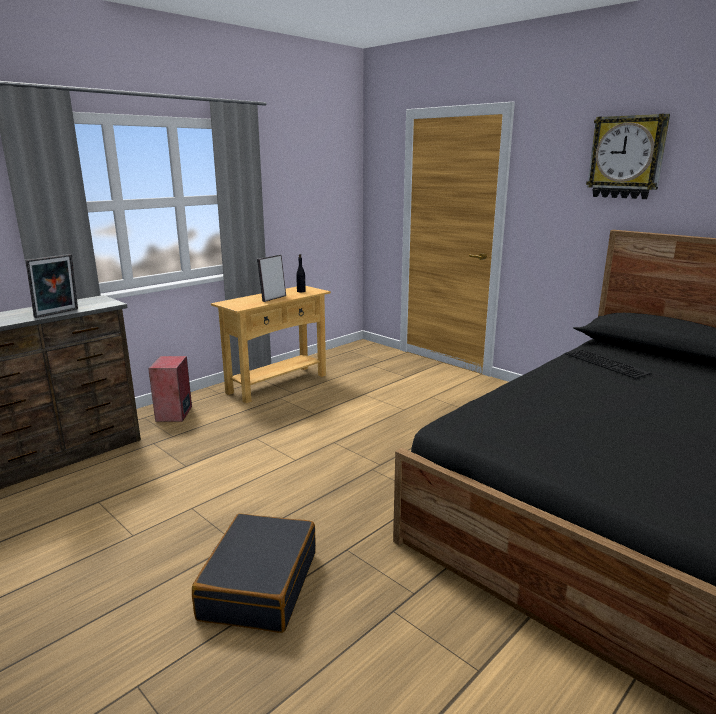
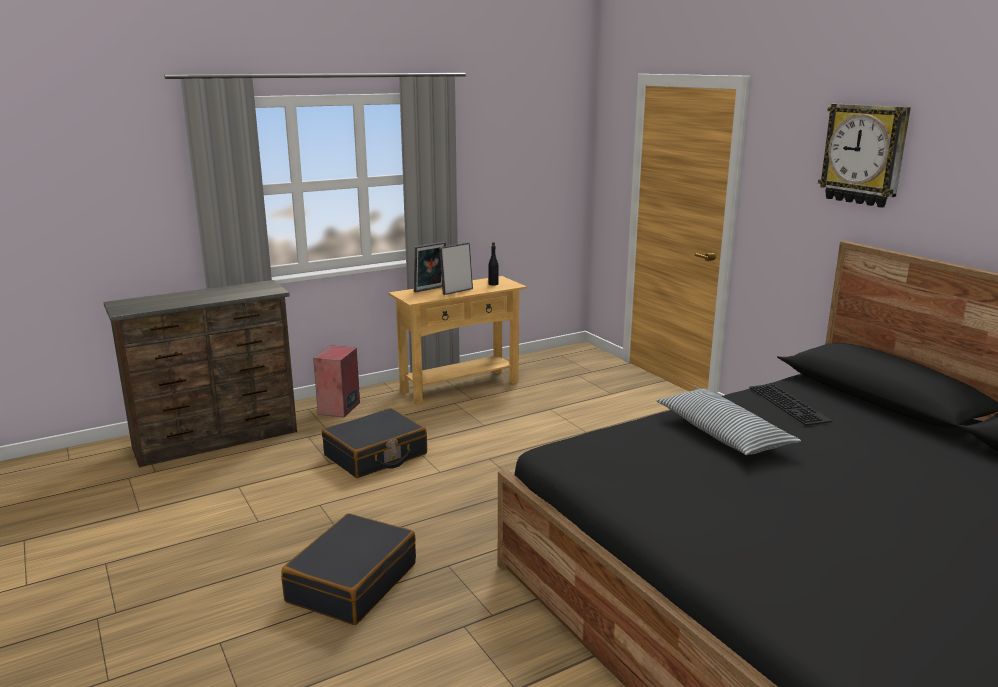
camera: 15 degrees right, 0 degrees up
(58, 313) = (222, 299): picture frame -> picture frame (430, 289)
(228, 453) = (376, 455): none -> black suitcase
(580, 392) = (722, 434): none -> pillow

